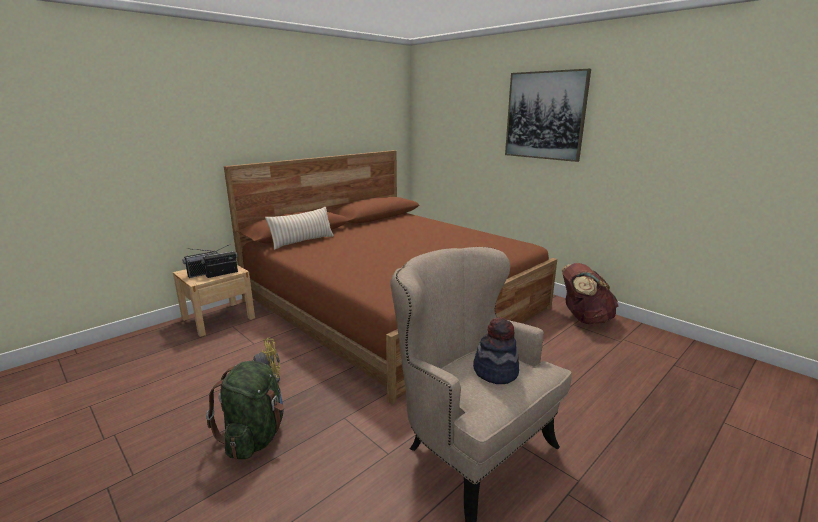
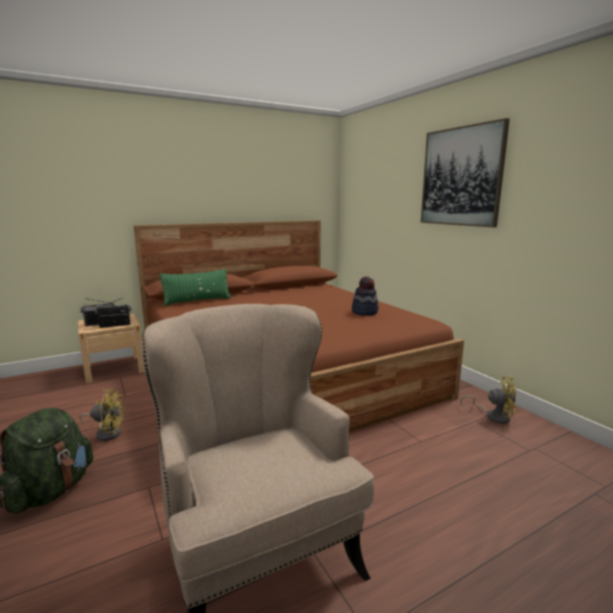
camera: 15 degrees right, 5 degrees down
(302, 241) = (197, 301): beige pillow -> green pillow
(495, 371) = (269, 459): hat -> hat (364, 312)
(584, 319) = (493, 416): brown backpack -> yellow fan

